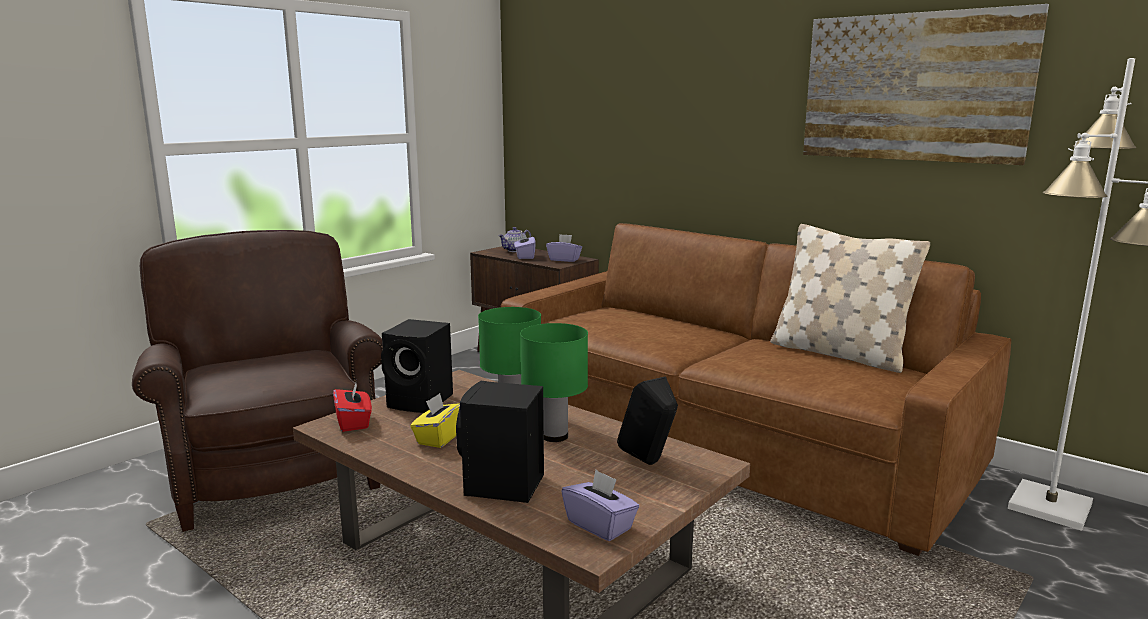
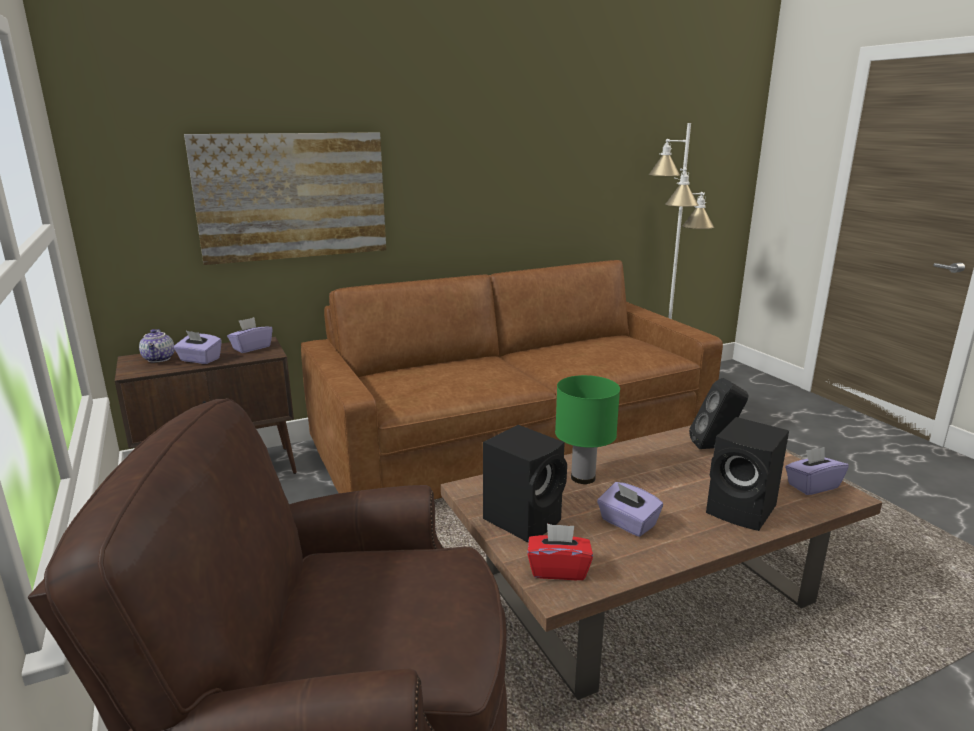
camera: 65 degrees left, 5 degrees up
(439, 437) = (627, 523): yellow tissue box -> purple tissue box
(554, 436) = (649, 470): green table lamp -> none
(839, 354) = (578, 341): beige pillow -> none
(913, 87) = (554, 139): picture -> picture (293, 196)

